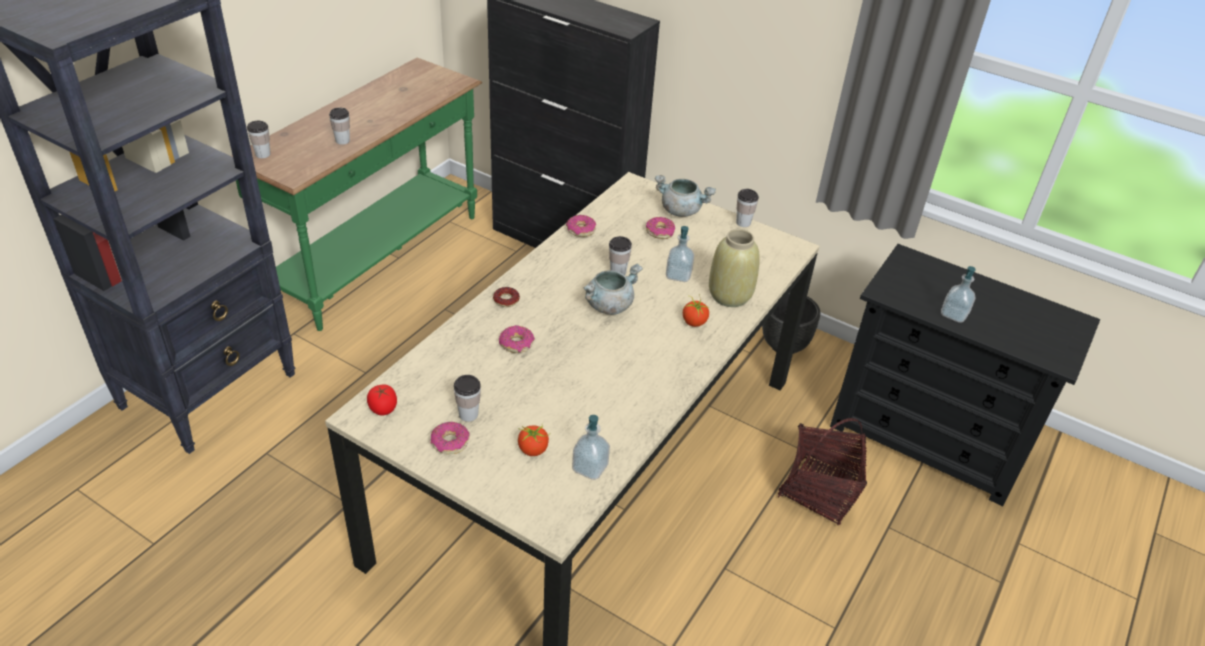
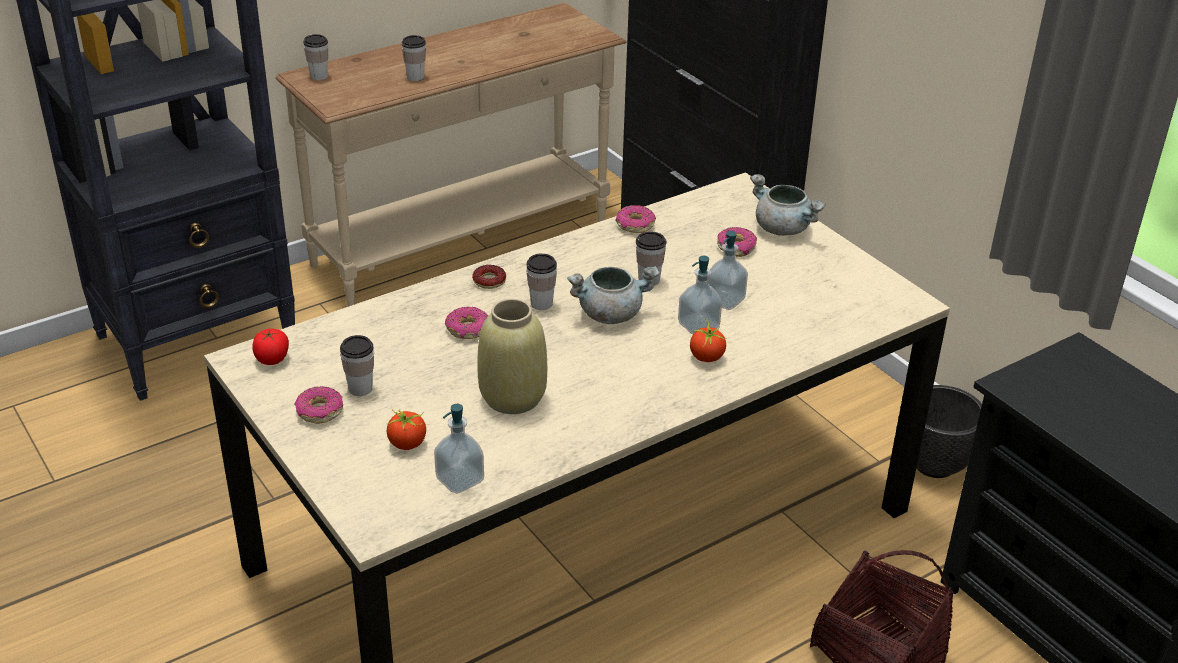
camera: 25 degrees right, 5 degrees down
(379, 258) = (463, 244): green console table -> beige console table
(729, 295) = (777, 337): beige vase -> beige vase (512, 397)
(743, 222) = (859, 259): cup -> cup (541, 304)
(954, 314) = (1100, 437): soap dispenser -> soap dispenser (698, 326)

